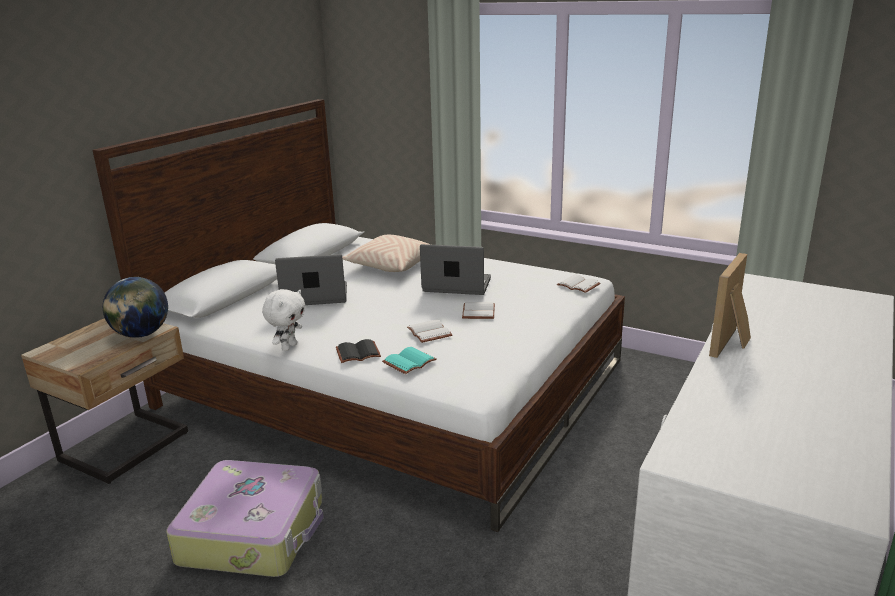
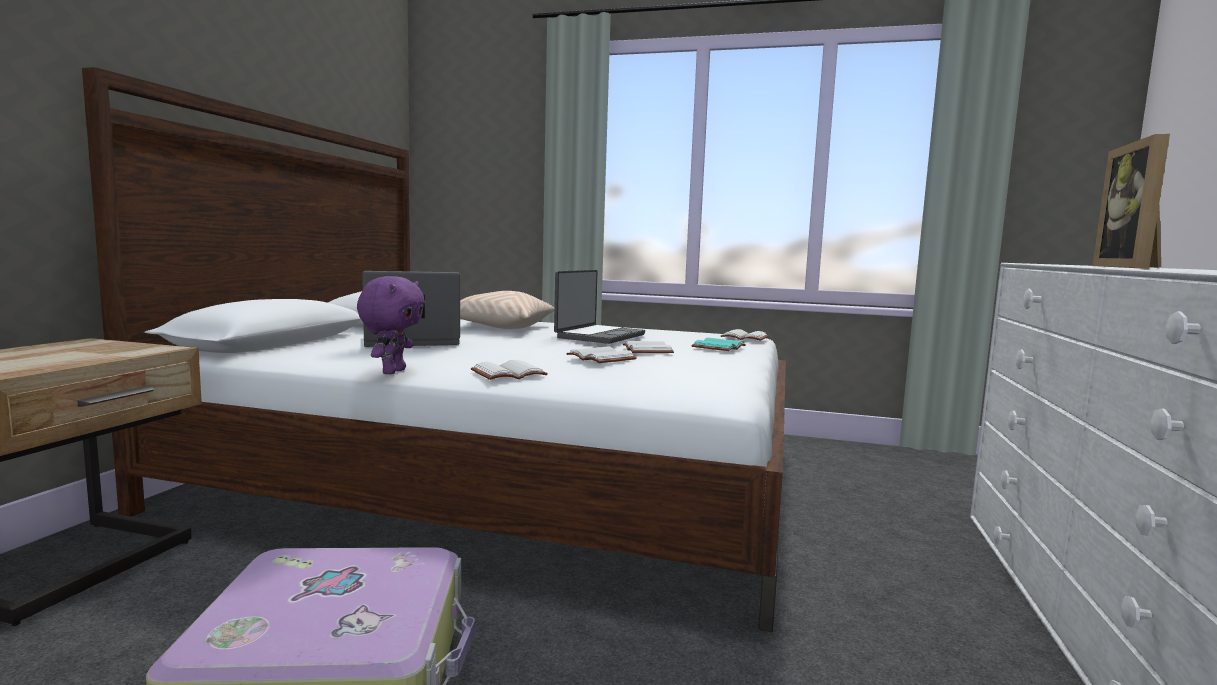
camera: 15 degrees left, 15 degrees down
(141, 334) = (128, 351): globe -> none
(288, 347) = (392, 371): white plush toy -> purple plush toy
(357, 354) = (508, 374): black book -> white book
(409, 361) = (595, 376): turquoise book -> turquoise book (717, 347)
(456, 286) = (599, 336): laptop -> laptop turned 120 degrees clockwise

